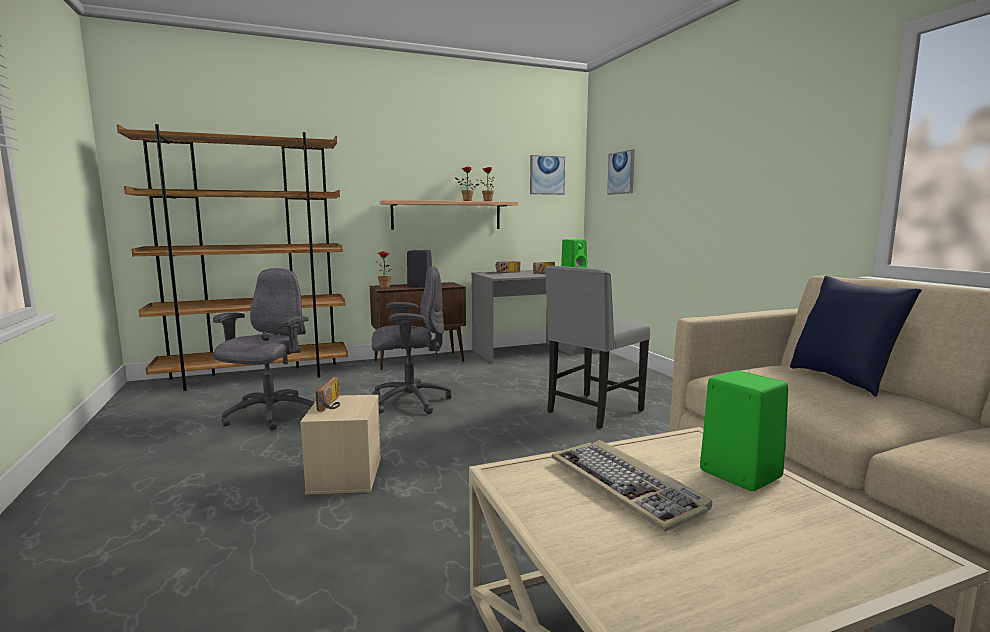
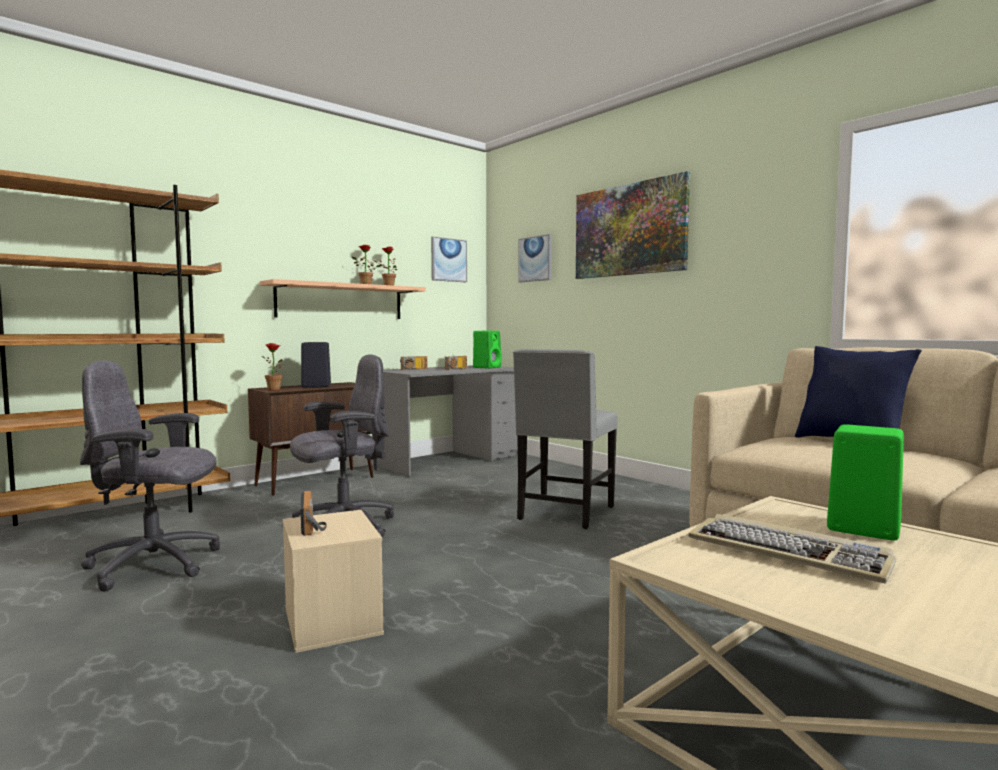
camera: 20 degrees left, 5 degrees down
(269, 415) = (155, 565): grey office chair -> grey office chair turned 90 degrees counterclockwise
(697, 145) = (629, 230): none -> picture

